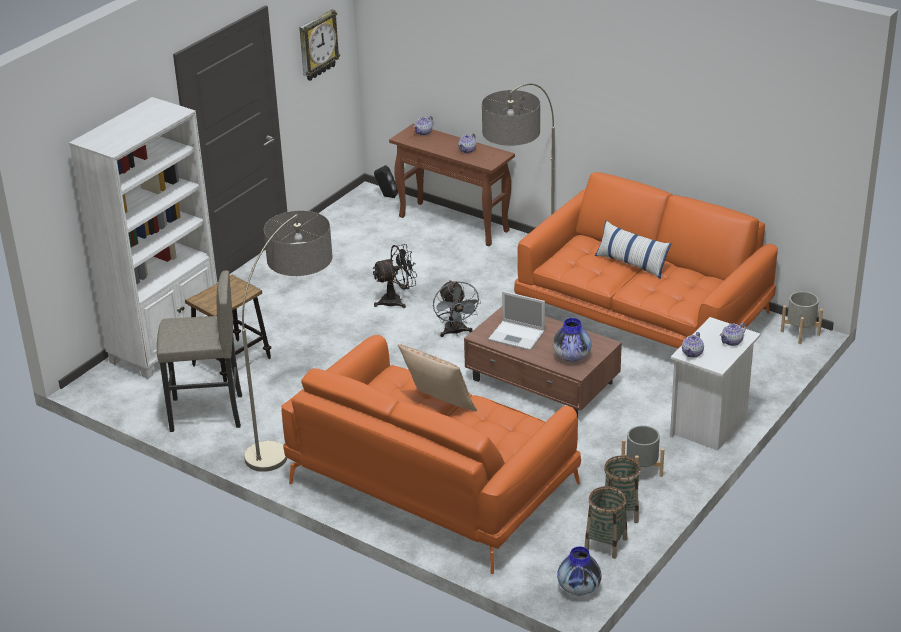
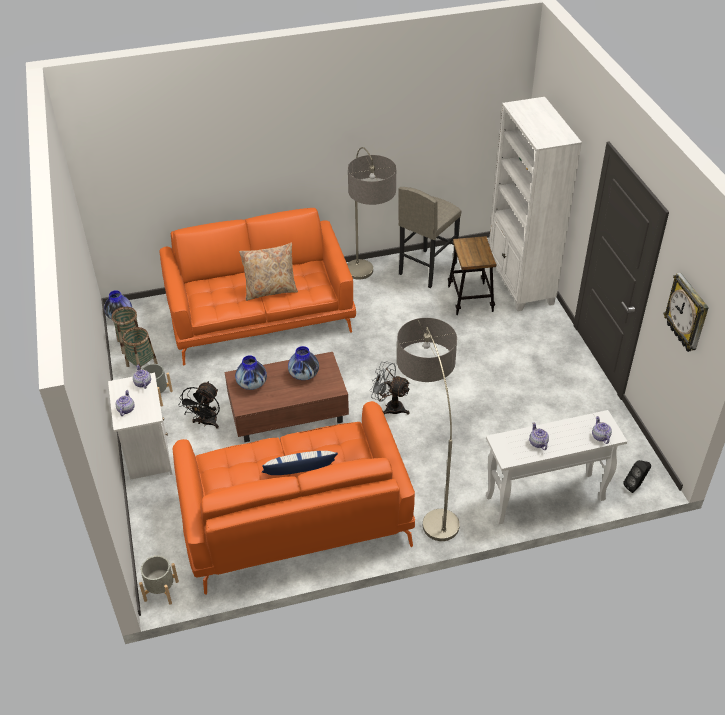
camera: 130 degrees right, 10 degrees up
(396, 300) = (462, 402): black fan -> black fan (206, 423)
(454, 224) = (544, 499): brown console table -> white console table
(517, 336) = (304, 375): laptop -> vase

